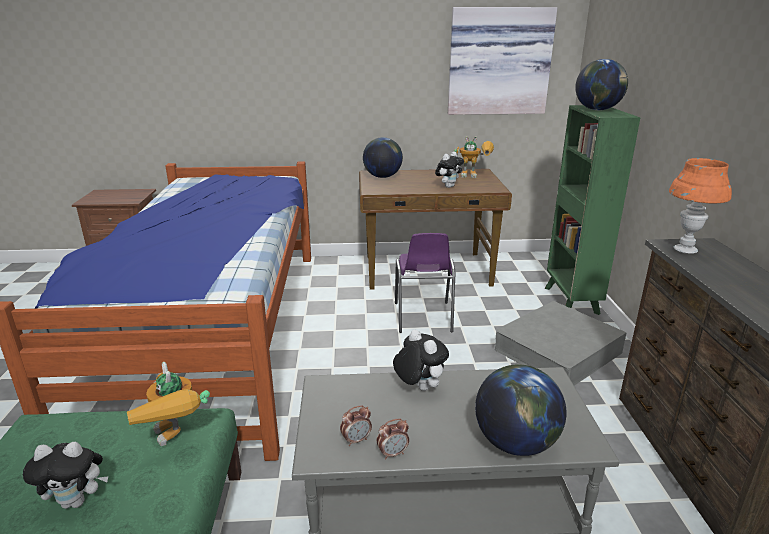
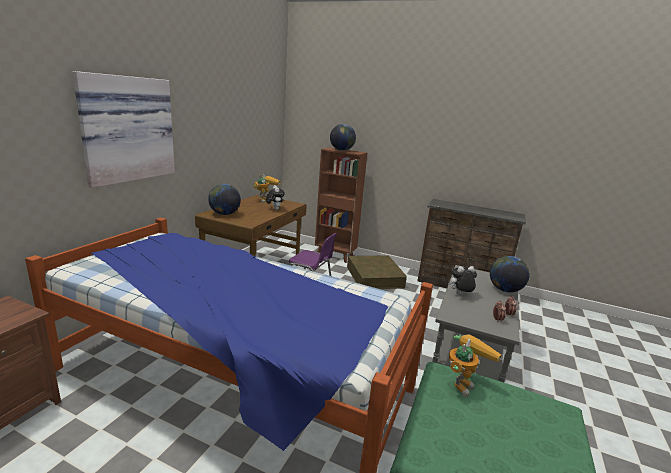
camera: 65 degrees left, 5 degrees down
(77, 501) = (513, 431): plush toy -> none
(177, 440) = (463, 382): toy robot -> toy robot turned 45 degrees counterclockwise
(499, 62) = (257, 124): picture -> picture (127, 129)
(558, 351) = (374, 277): grey storage box -> brown storage box
(571, 301) = (335, 256): green bookcase -> brown bookcase
(685, 250) = (442, 204): orange table lamp -> none

